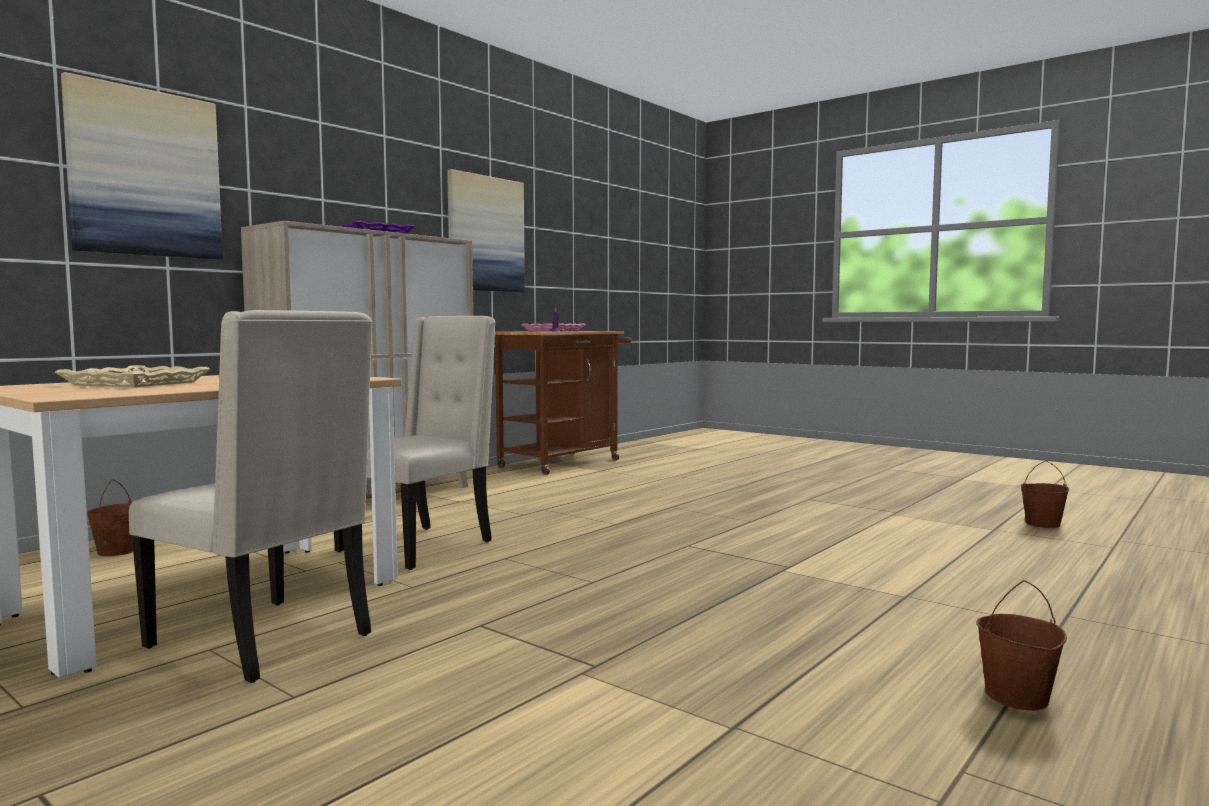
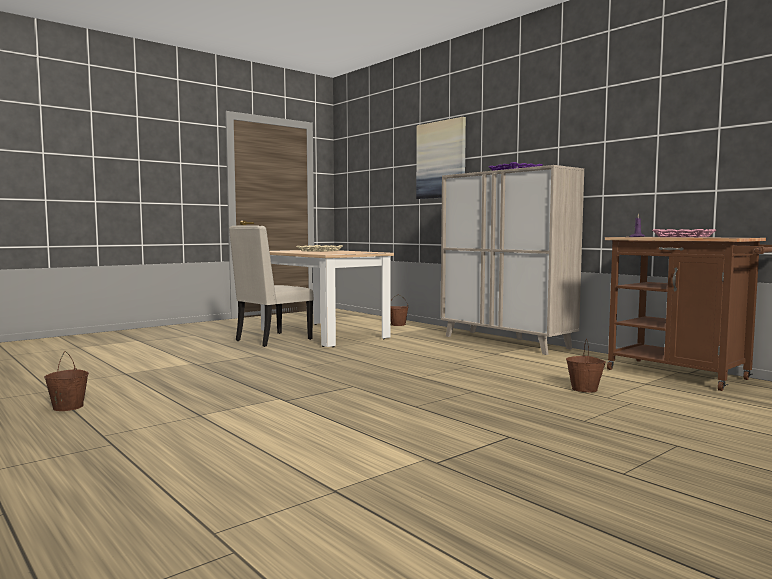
camera: 100 degrees right, 0 degrees up
(419, 546) = (384, 349): beige chair -> none
(485, 234) = (647, 148): picture -> none
(1042, 524) = (342, 529): brown bucket -> brown bucket (585, 389)

